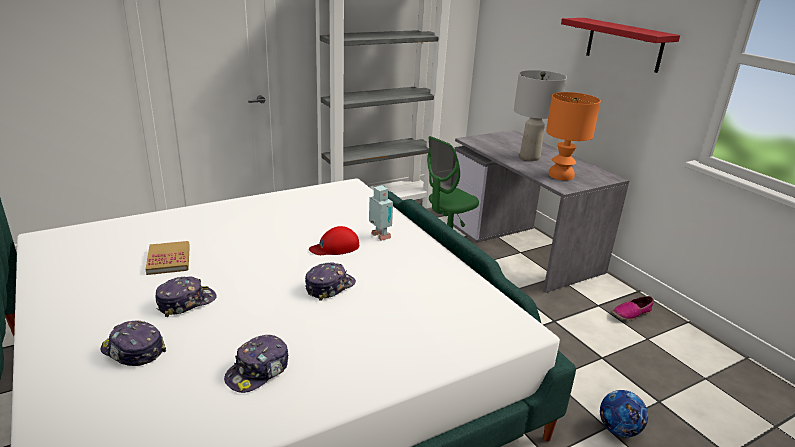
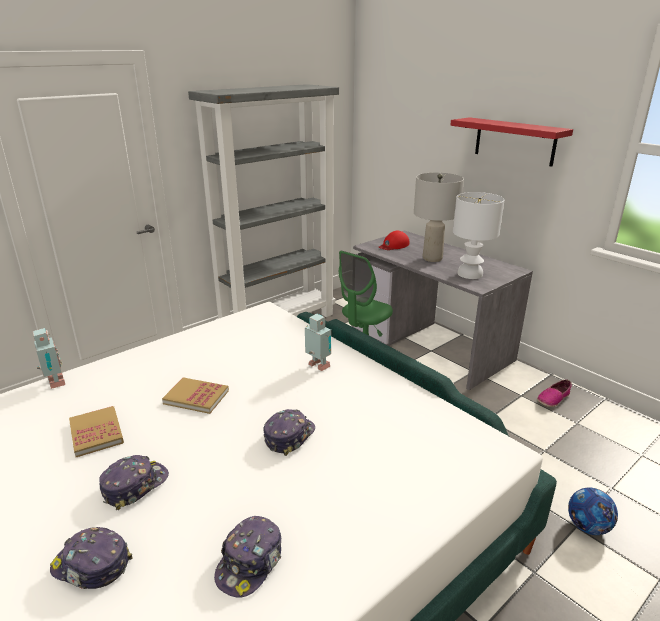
camera: 10 degrees left, 0 degrees up
(147, 218) = (54, 383): none -> toy robot
(261, 245) = (196, 397): none -> book
(335, 247) = (276, 386): red cap -> red cap (394, 245)
(562, 175) = (470, 274): orange table lamp -> white table lamp

